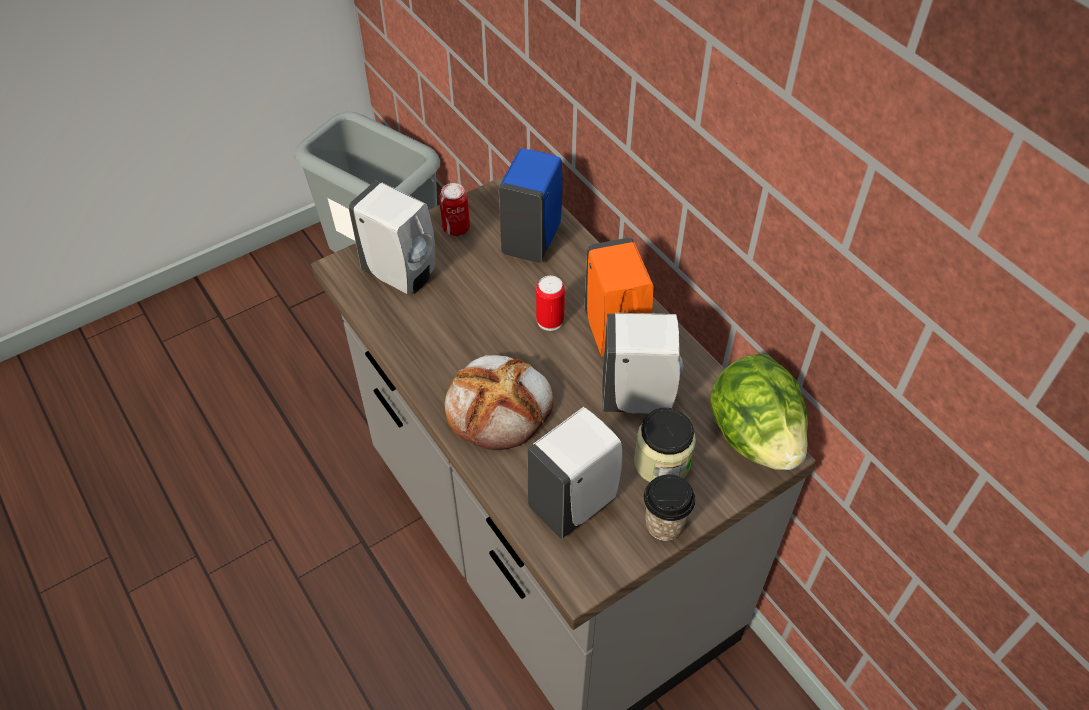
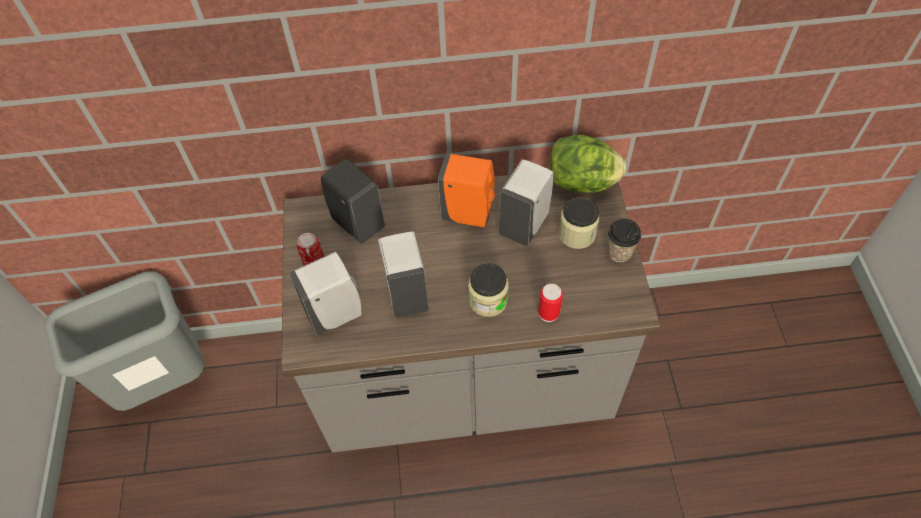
camera: 60 degrees left, 5 degrees up
(500, 406) = (488, 300): bread -> jar
(532, 239) = (357, 223): blue soap dispenser -> black soap dispenser
(550, 320) = (435, 243): can -> can (548, 313)
(575, 502) = (582, 290): white soap dispenser -> white soap dispenser (407, 293)

